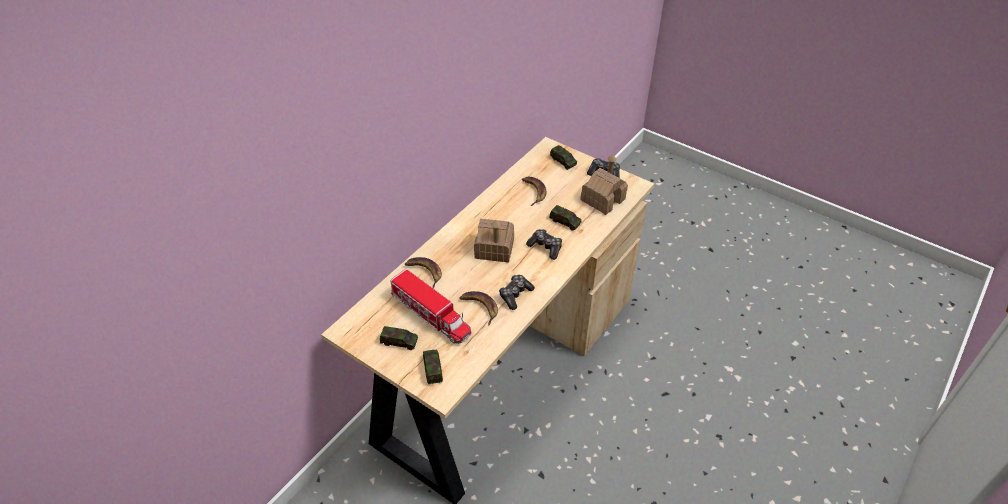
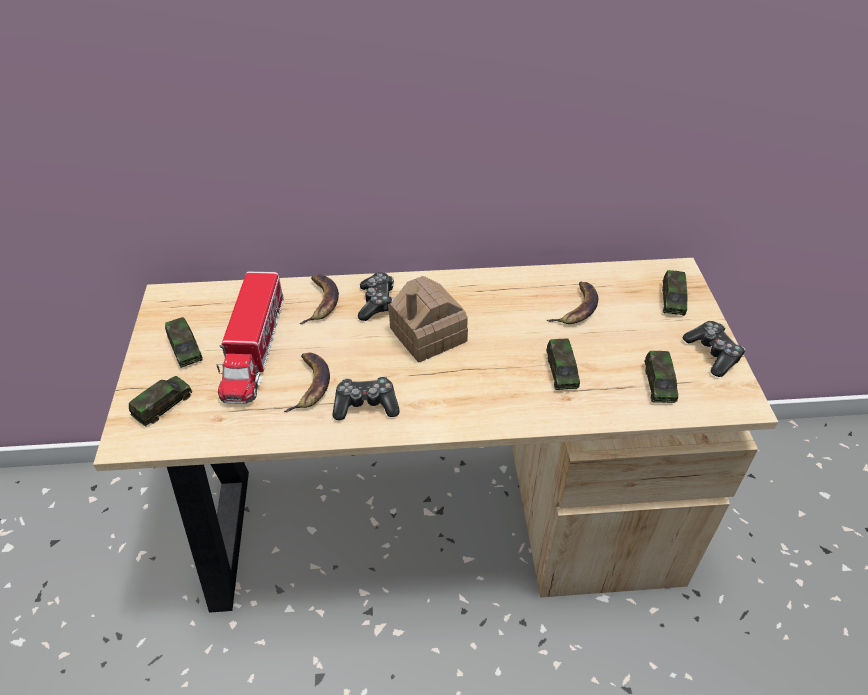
camera: 50 degrees right, 0 degrees up
(545, 247) = (488, 381): game controller -> game controller (376, 302)
(603, 199) = (659, 384): toy house -> toy car

